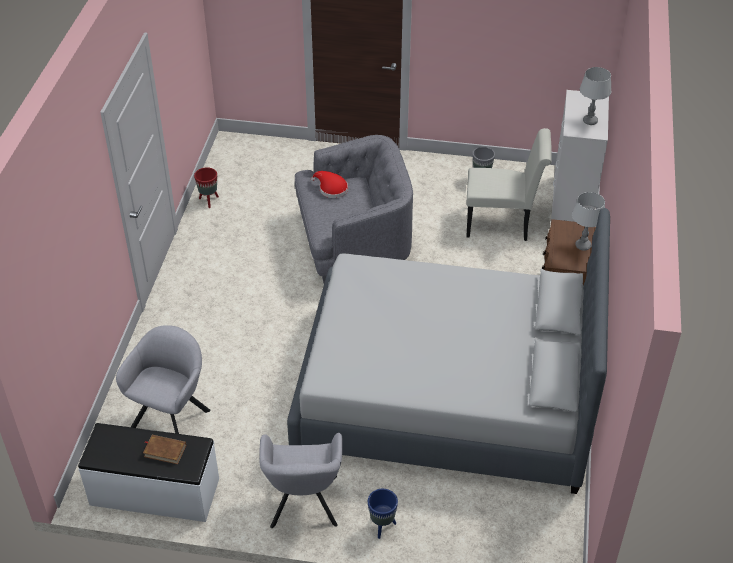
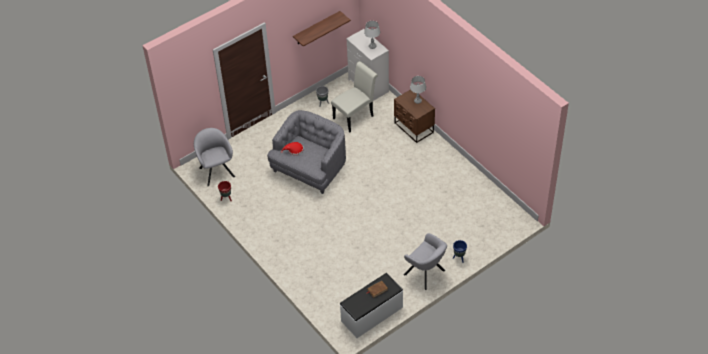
camera: 45 degrees left, 5 degrees up
(172, 417) = (340, 287): grey armchair -> grey armchair (216, 170)
(445, 393) = (420, 197): grey bed -> none
(519, 37) = (316, 28): none -> shelf

